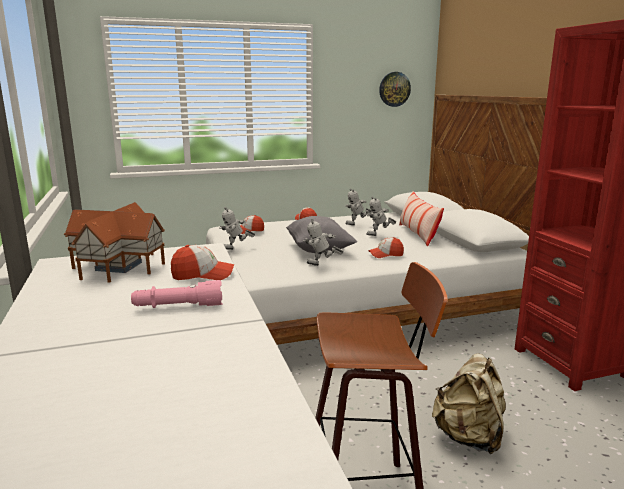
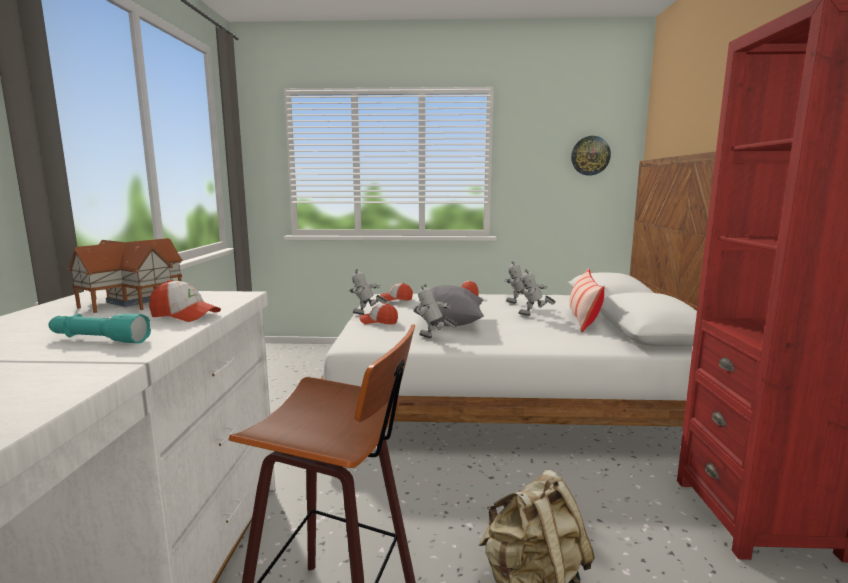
camera: 20 degrees right, 5 degrees down
(178, 307) = (98, 340): pink flashlight -> turquoise flashlight
(386, 254) = (520, 336): cap -> cap (379, 322)

